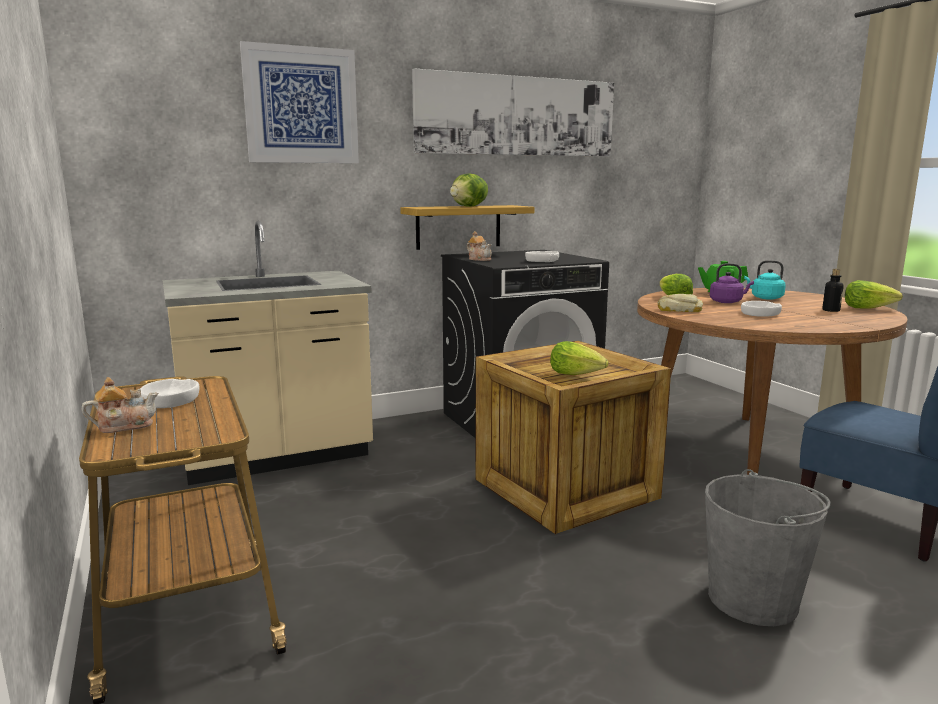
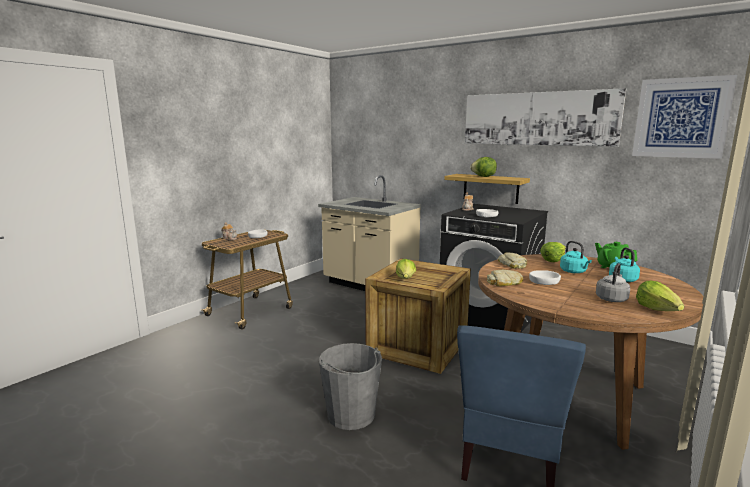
camera: 60 degrees right, 0 degrees up
(301, 105) = (412, 119): picture -> picture (681, 118)
(727, 302) = (574, 272): purple kettle -> turquoise kettle
(758, 323) = (505, 283): none -> bread
(831, 310) = (611, 299): bottle -> grey kettle

